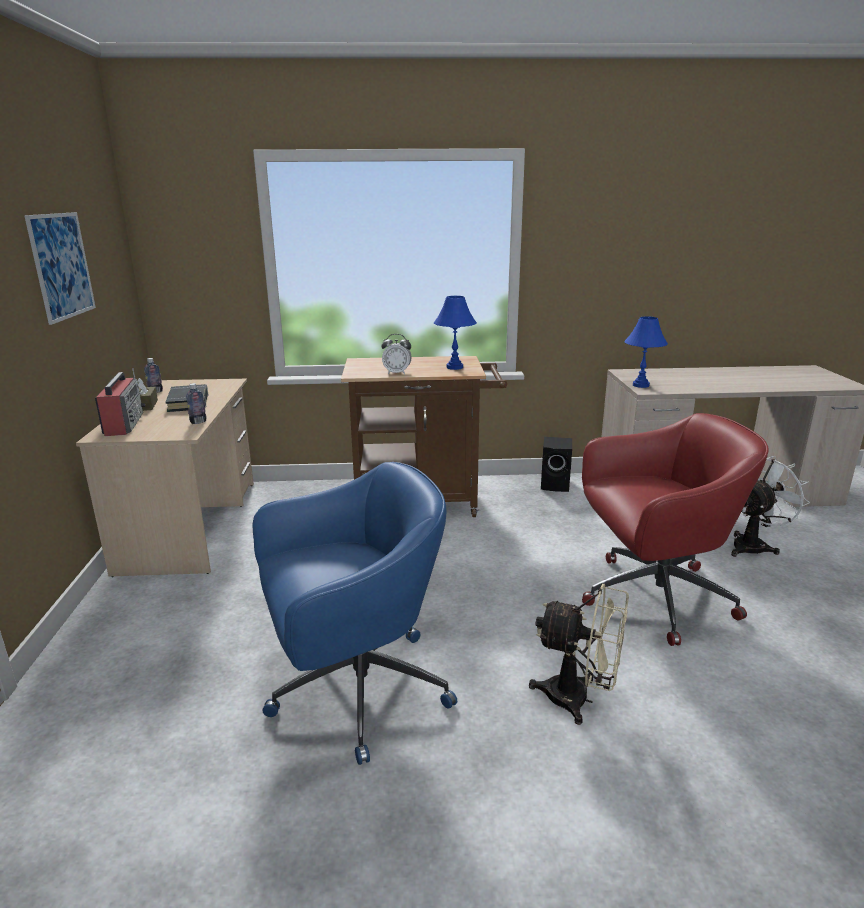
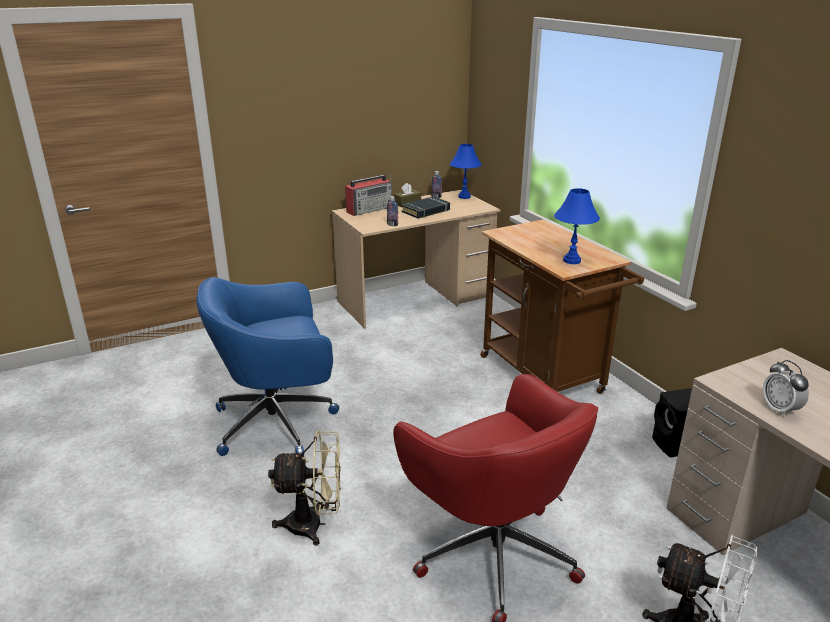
camera: 65 degrees right, 5 degrees up
(62, 266) = (362, 97): picture -> none
(355, 690) = (278, 422): blue office chair -> blue office chair turned 120 degrees clockwise
(397, 373) = (521, 244): alarm clock -> alarm clock (780, 409)
(579, 699) = (314, 525): beige fan -> beige fan turned 90 degrees counterclockwise
(641, 385) = (738, 376): blue table lamp -> blue table lamp (464, 197)

